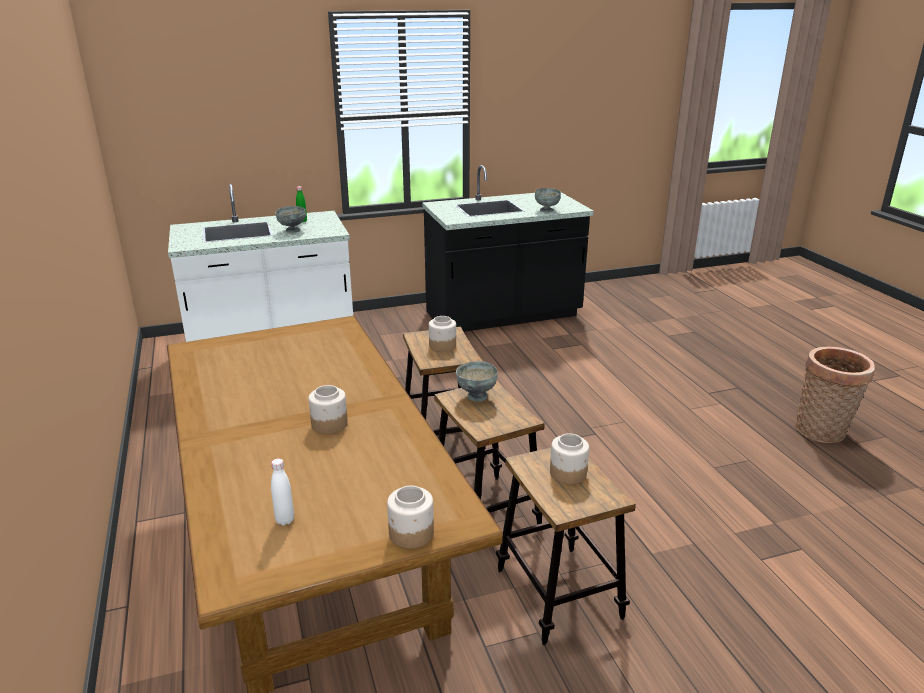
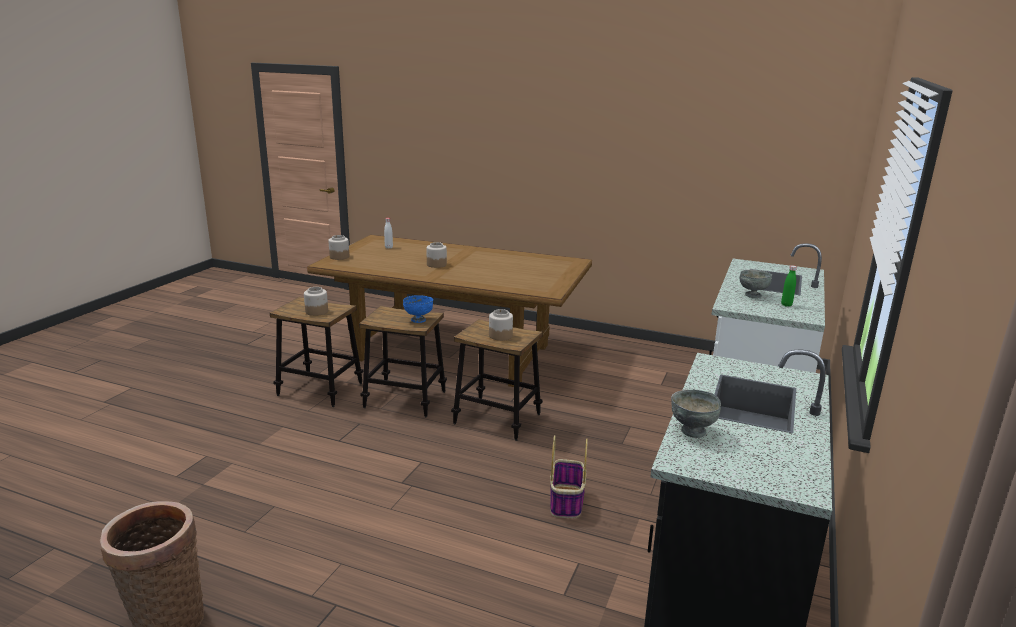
camera: 130 degrees right, 5 degrees down
(476, 396) = (418, 320): grey bowl -> blue bowl
(507, 370) = (566, 502): none -> basket

